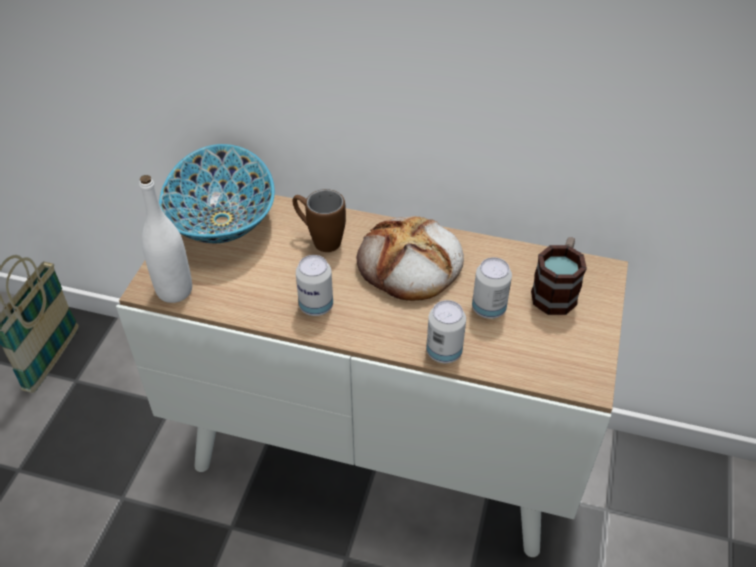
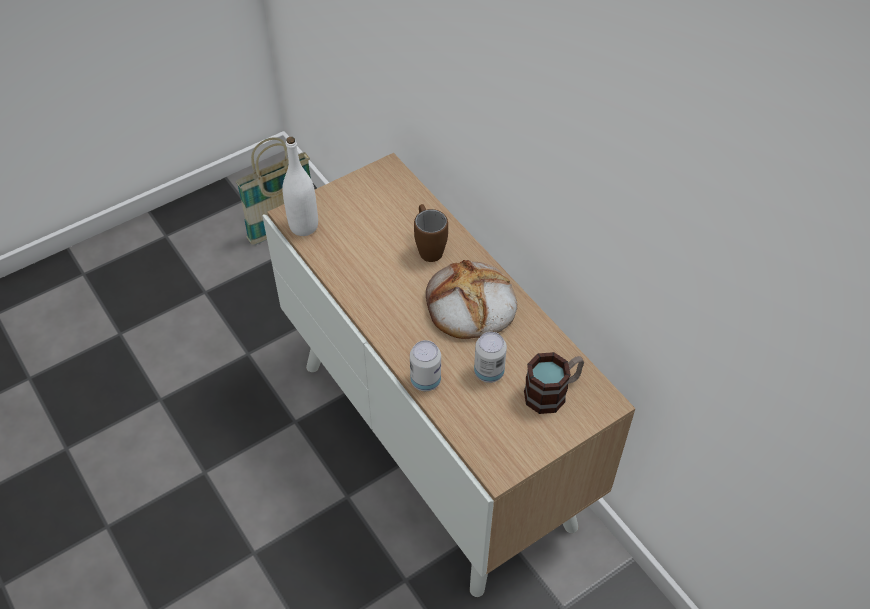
camera: 40 degrees right, 5 degrees up
(220, 221) = (378, 193): bowl -> none
(316, 306) = (377, 294): can -> none

